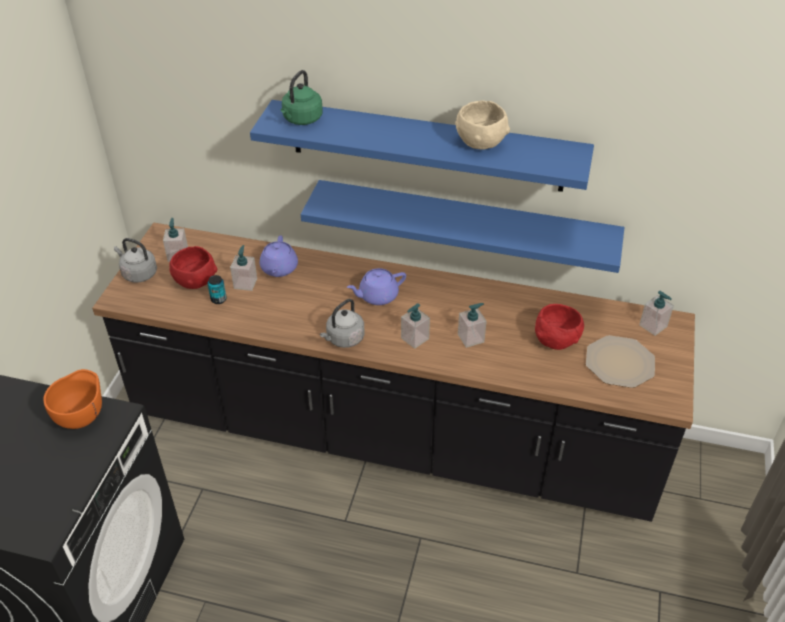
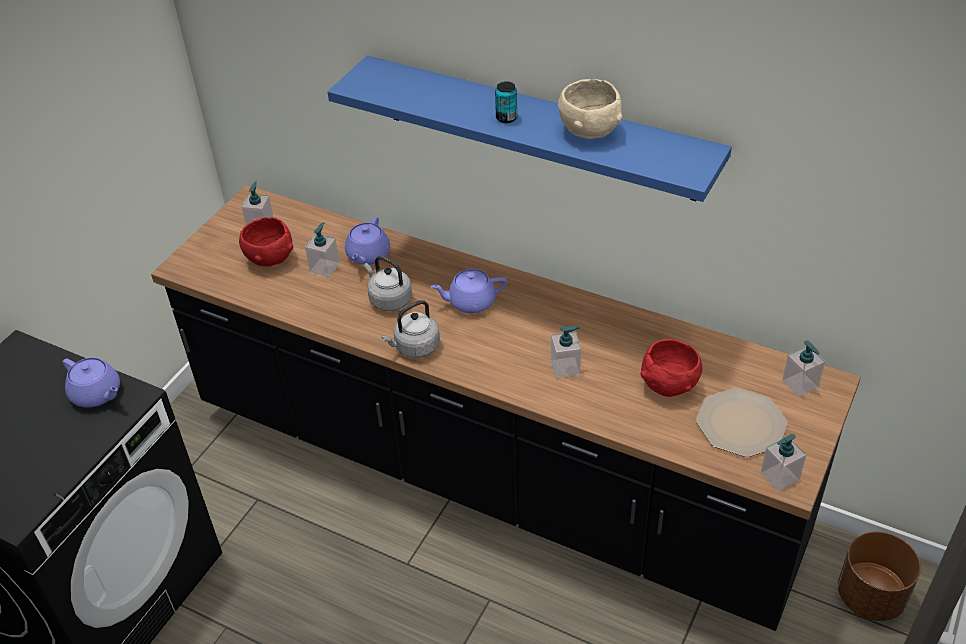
camera: 15 degrees right, 0 degrees up
(83, 417) = (97, 394): orange bowl -> purple teapot
(138, 273) = (211, 241): grey kettle -> grey kettle (389, 299)
(218, 299) = (289, 282): can -> can (506, 118)
(301, 119) = (391, 82): green kettle -> none
(414, 338) = (498, 358): soap dispenser -> soap dispenser (779, 476)
(465, 224) = (584, 228): blue shelf -> none
(707, 482) = (870, 596): none -> brown planter

